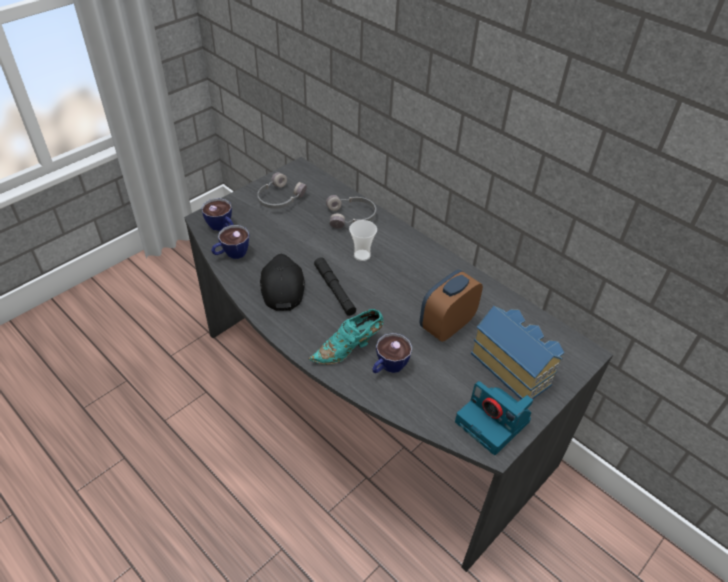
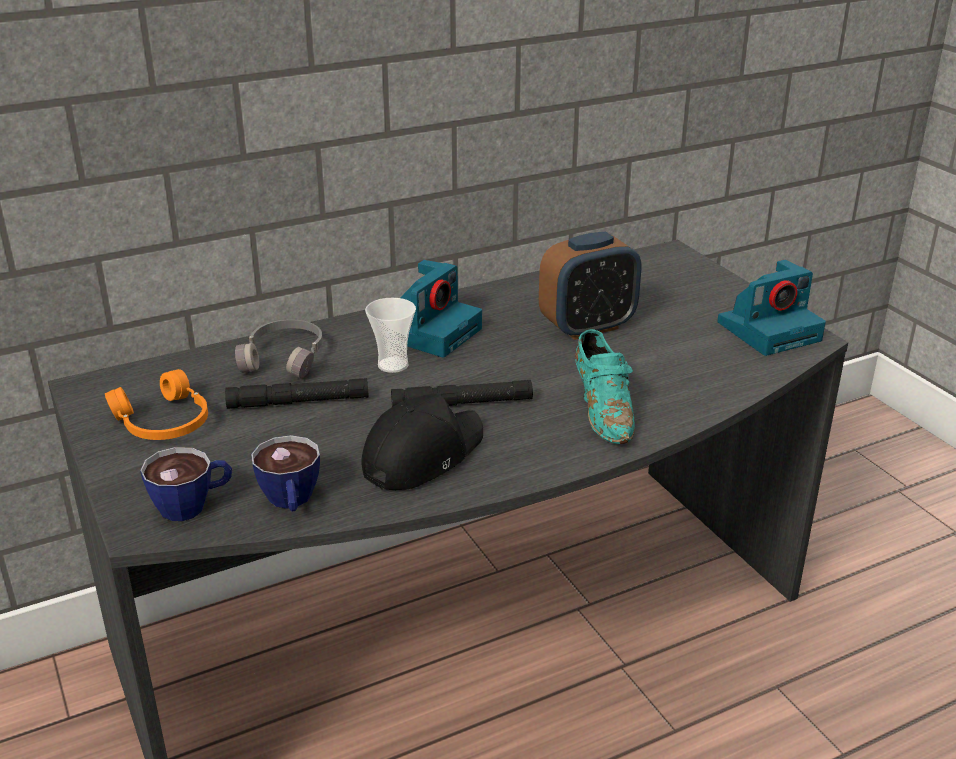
camera: 70 degrees left, 15 degrees down
(279, 198) = (162, 423): grey headphones -> orange headphones
(281, 286) = (421, 455): black cap -> black cap turned 120 degrees clockwise
(313, 233) = (298, 402): none -> black flashlight
(388, 367) = (652, 386): cup -> none
(405, 260) = (431, 331): none -> camera
(446, 325) = (587, 327): alarm clock -> alarm clock turned 90 degrees counterclockwise
(513, 366) = (679, 298): toy house -> none

